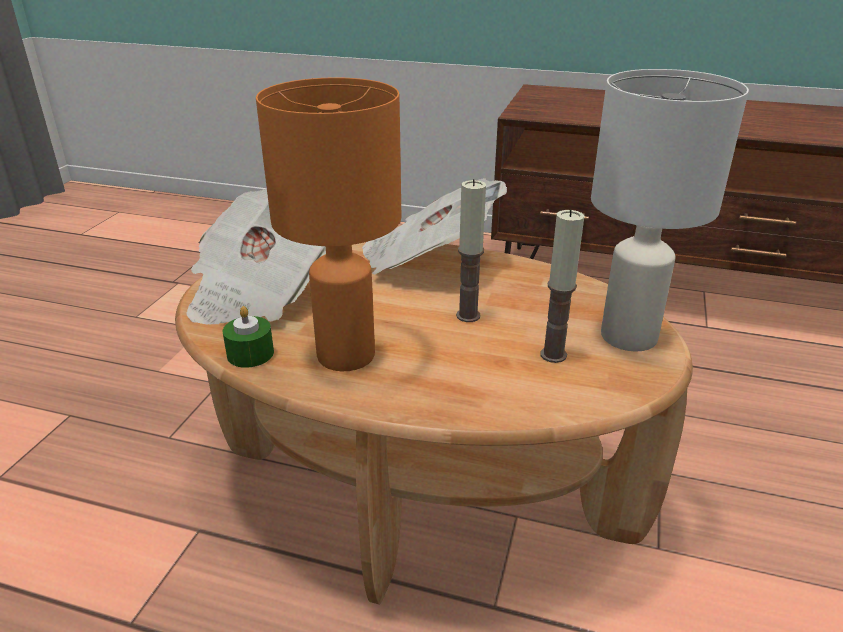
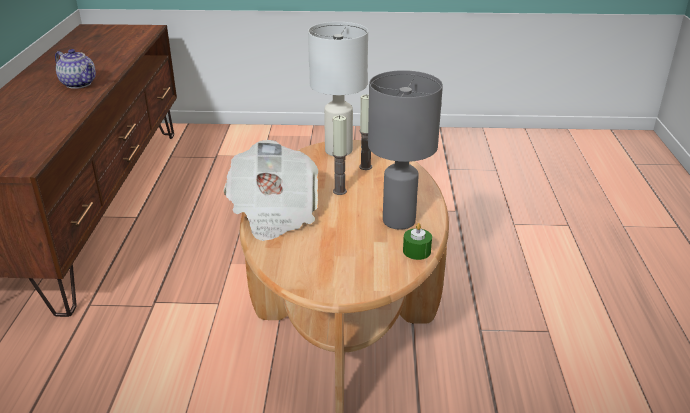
camera: 105 degrees left, 0 degrees up
(261, 291) = (344, 268): newspaper -> none
(345, 354) = (398, 221): orange table lamp -> grey table lamp
(771, 126) = (79, 84): none -> teapot

